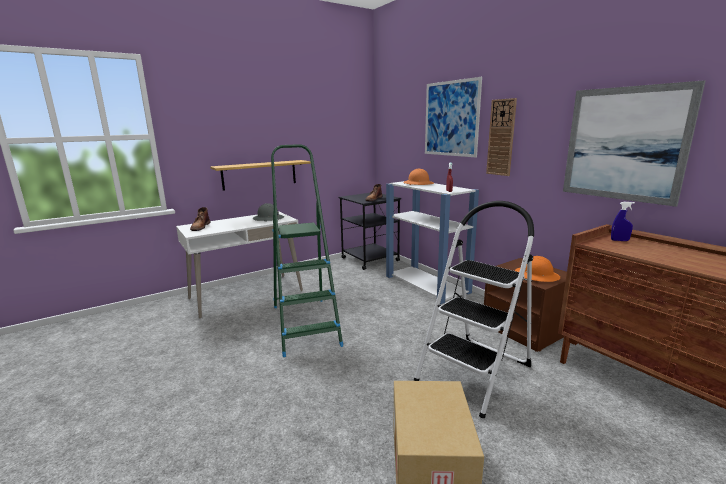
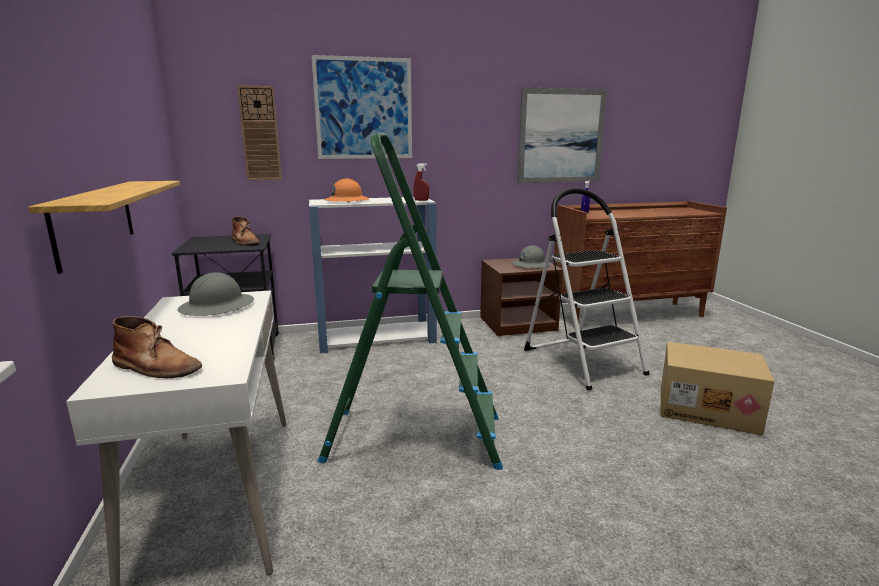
camera: 70 degrees left, 0 degrees up
(501, 137) = (444, 133): wall clock -> wall clock (260, 134)
(536, 275) = (531, 265): orange hard hat -> grey hard hat

